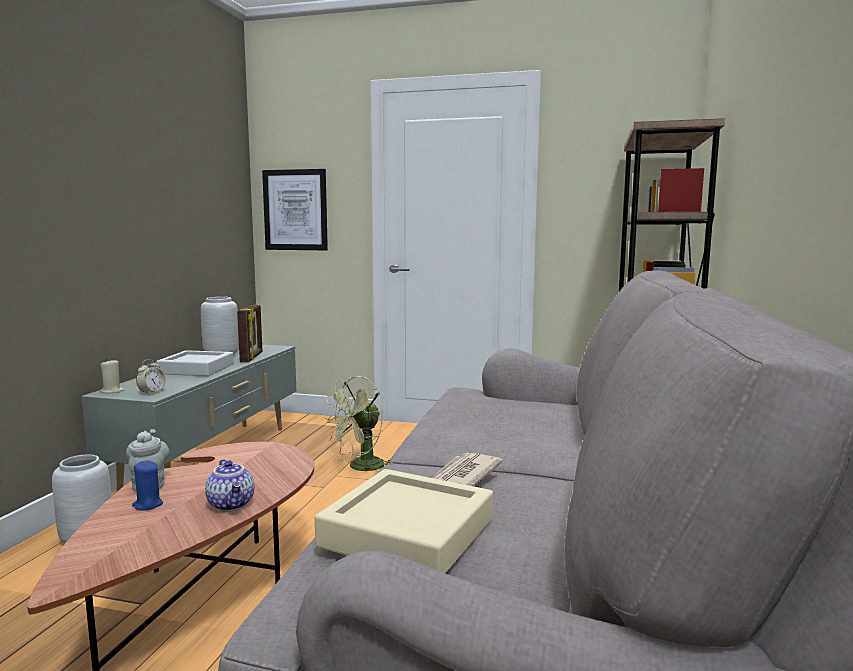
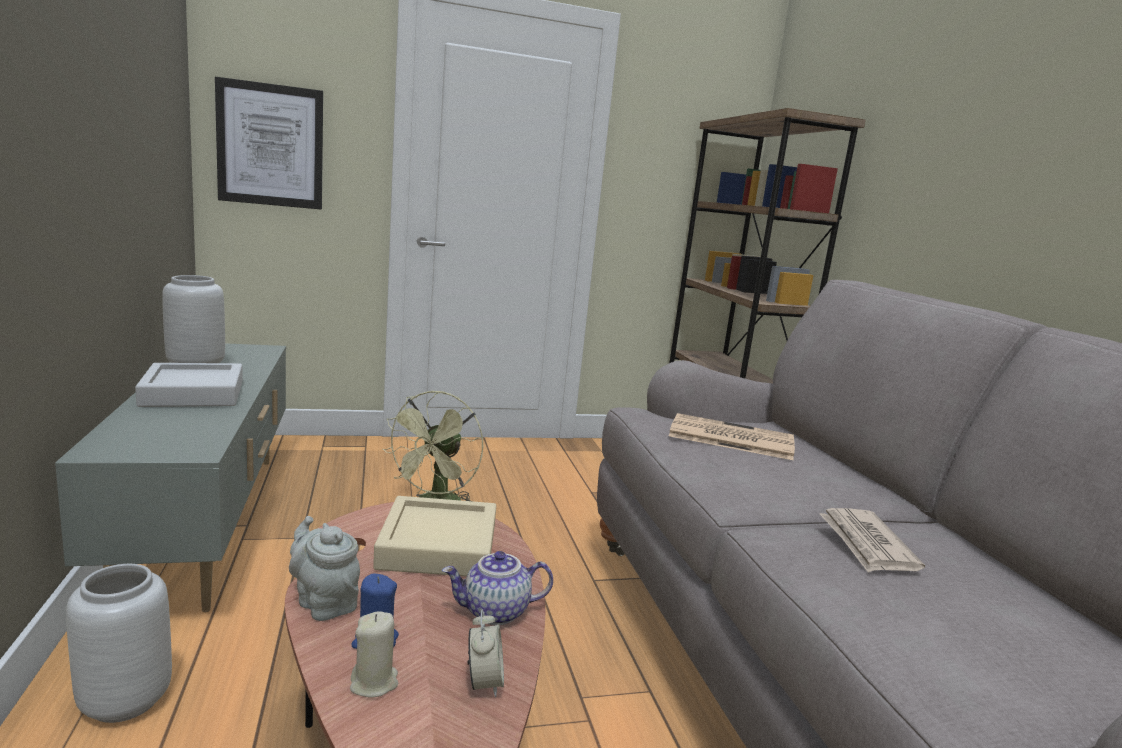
camera: 30 degrees left, 5 degrees up
(112, 391) = (105, 447): beige candle -> beige candle (374, 682)
(152, 392) = (185, 444): alarm clock -> alarm clock (484, 683)
(232, 504) = (495, 613): teapot -> teapot turned 135 degrees clockwise
(252, 357) = (252, 368): picture frame -> none
(408, 533) = (958, 633): beige tray -> beige tray (438, 546)
(497, 408) = (729, 438): none -> newspaper

